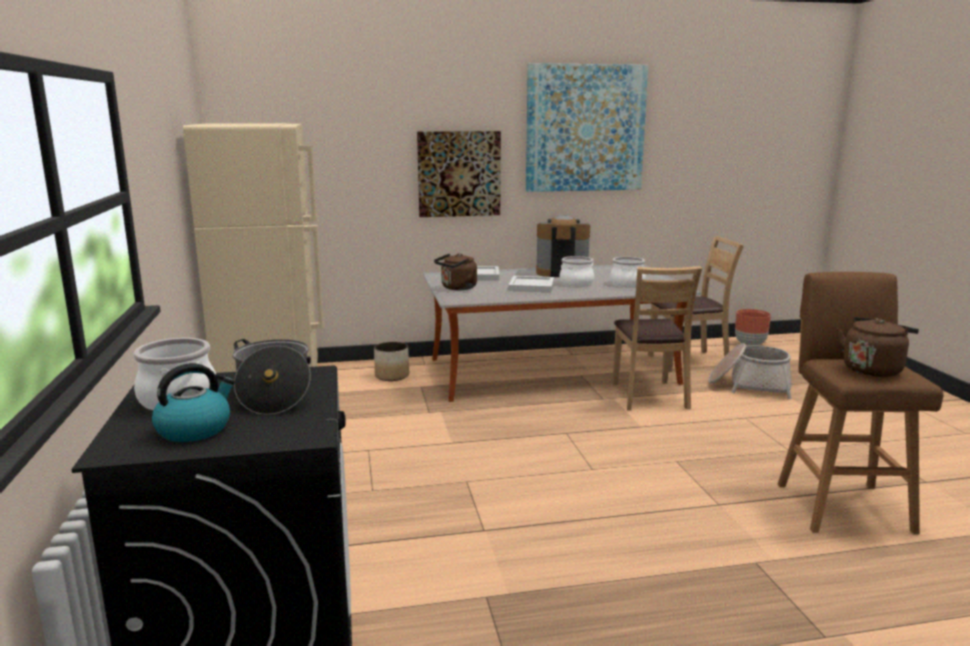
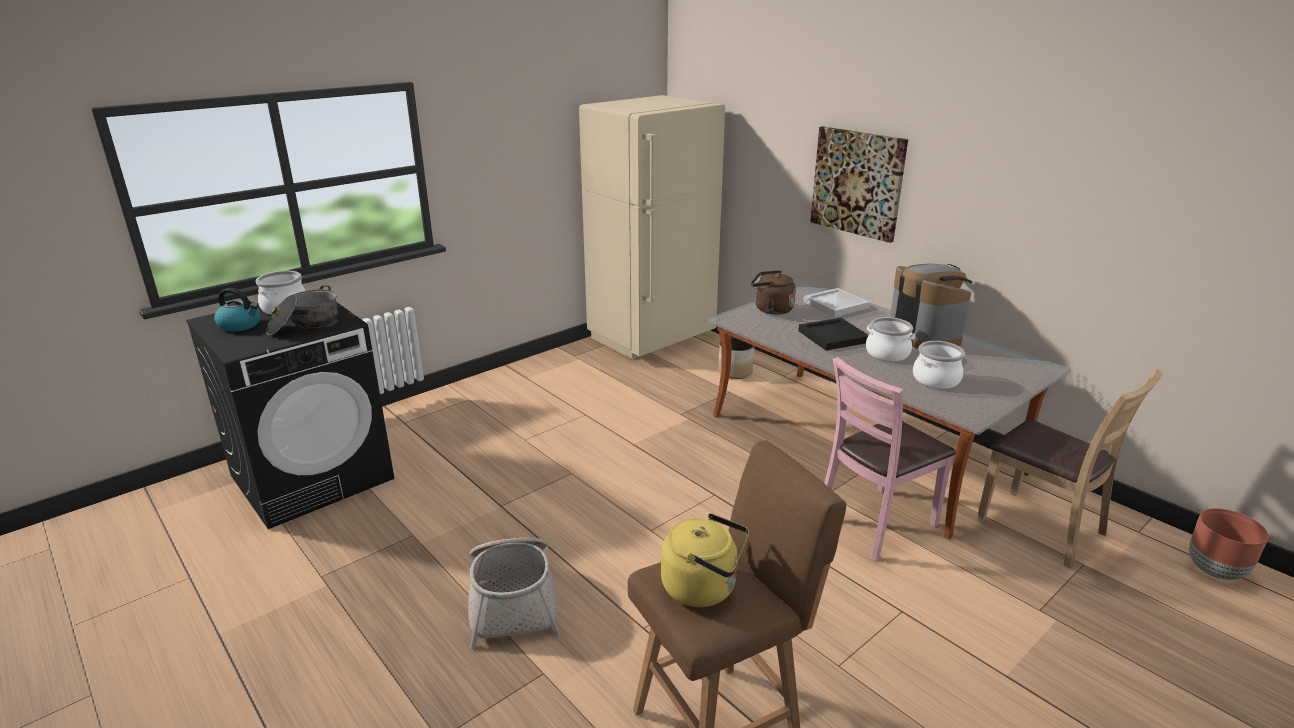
camera: 60 degrees right, 10 degrees up
(531, 286) = (833, 336): white tray -> black tray
(585, 128) = (1021, 153): picture -> none
(649, 396) = (875, 522): brown chair -> pink chair
(749, 386) = (1025, 597): basket -> basket (513, 600)
(873, 369) = (704, 588): brown kettle -> yellow kettle

